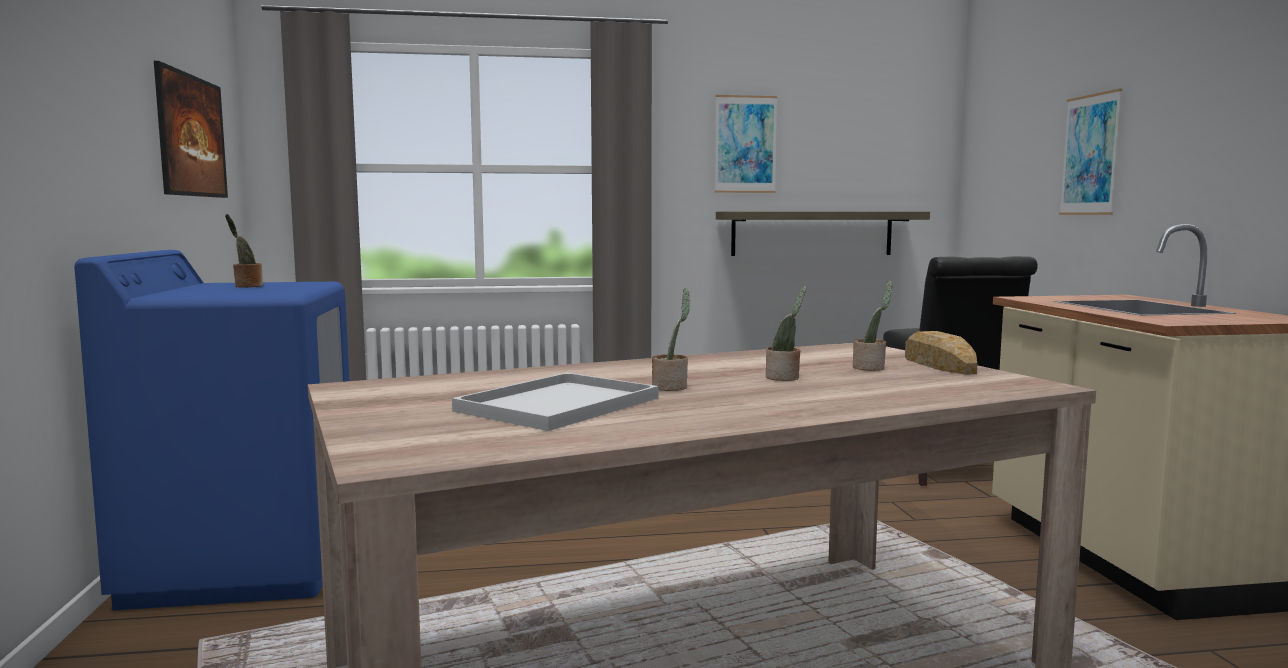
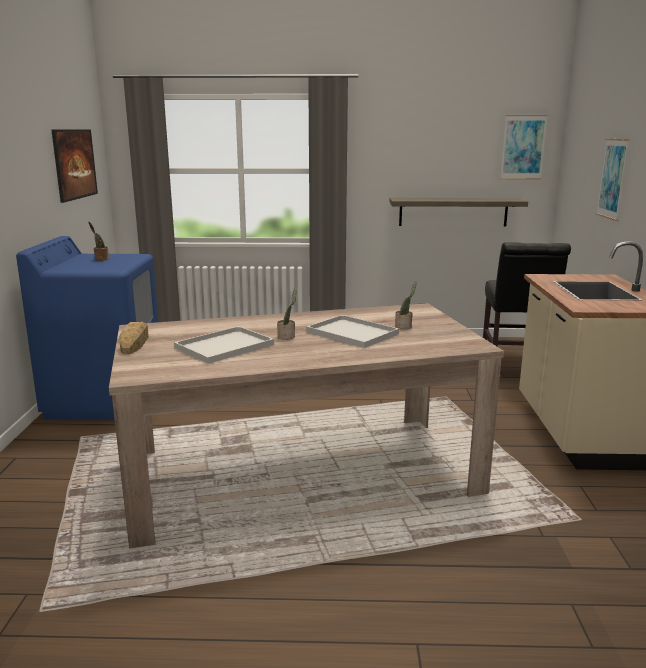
camera: 10 degrees right, 10 degrees up
(745, 144) = (410, 154): picture -> picture (523, 147)
(784, 378) = (350, 332): potted plant -> white tray
(938, 364) = (445, 325): bread -> bread (134, 343)

